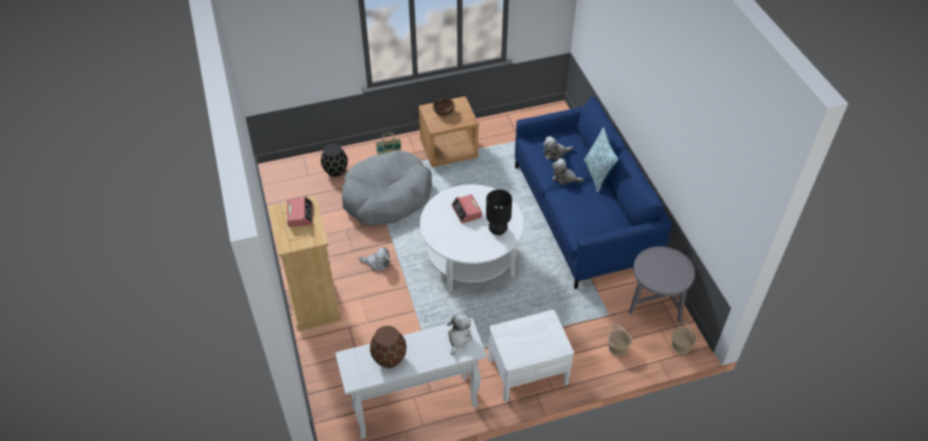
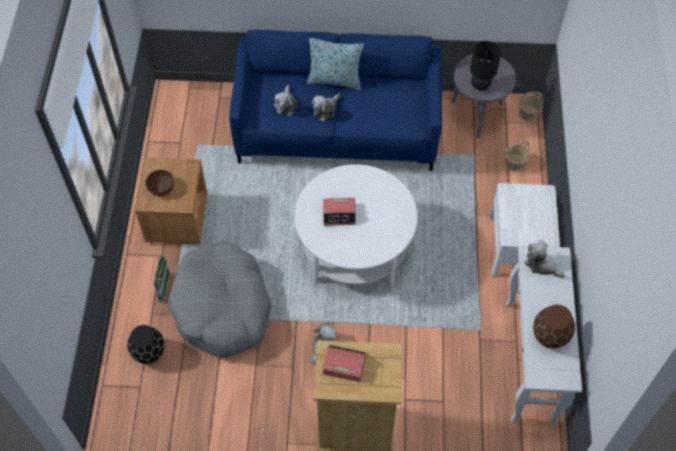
camera: 70 degrees left, 10 degrees up
(497, 230) = (379, 194): black table lamp -> black table lamp (480, 85)

